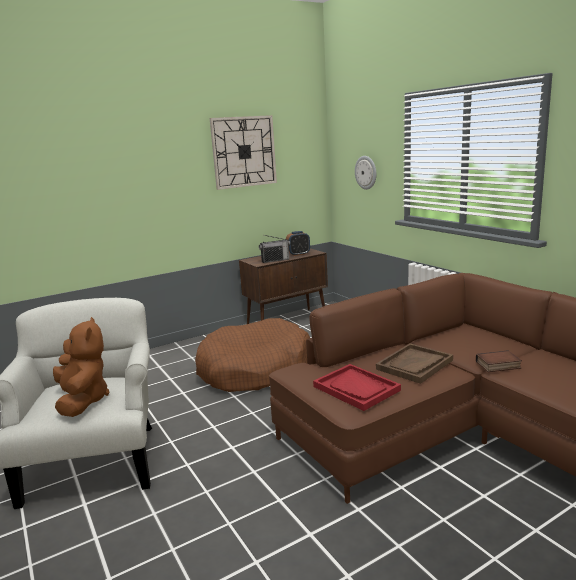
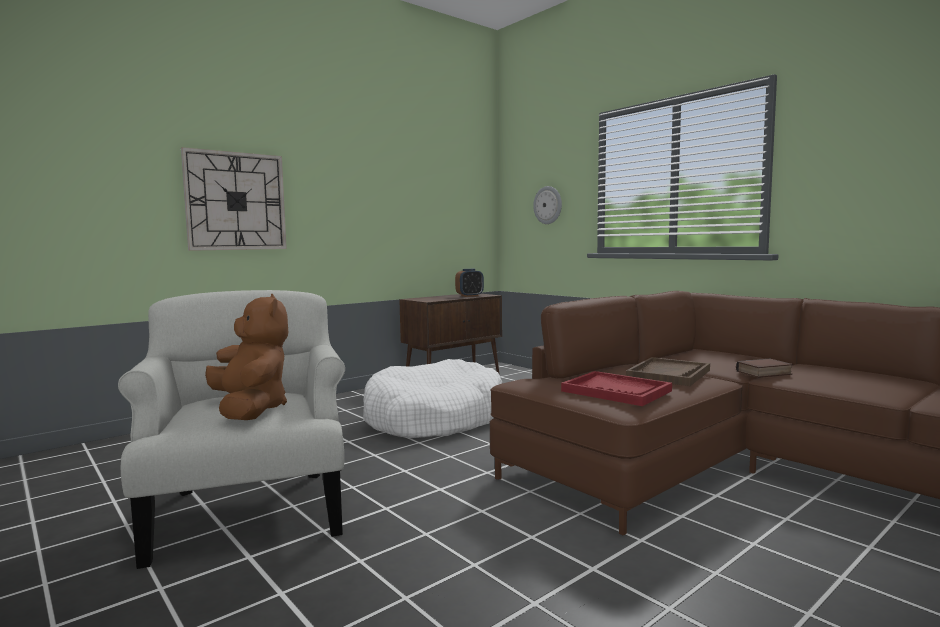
camera: 10 degrees left, 10 degrees down
(244, 152) = (411, 173): wall clock -> wall clock (236, 201)
(255, 369) = (434, 418): brown dog bed -> white dog bed
(275, 260) = (445, 299): radio -> none

